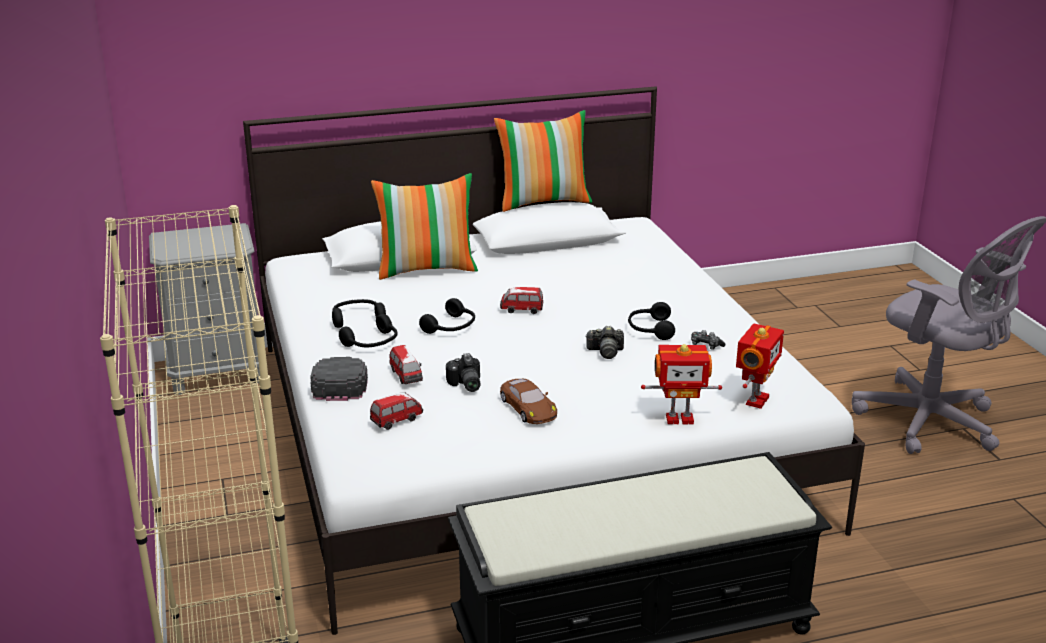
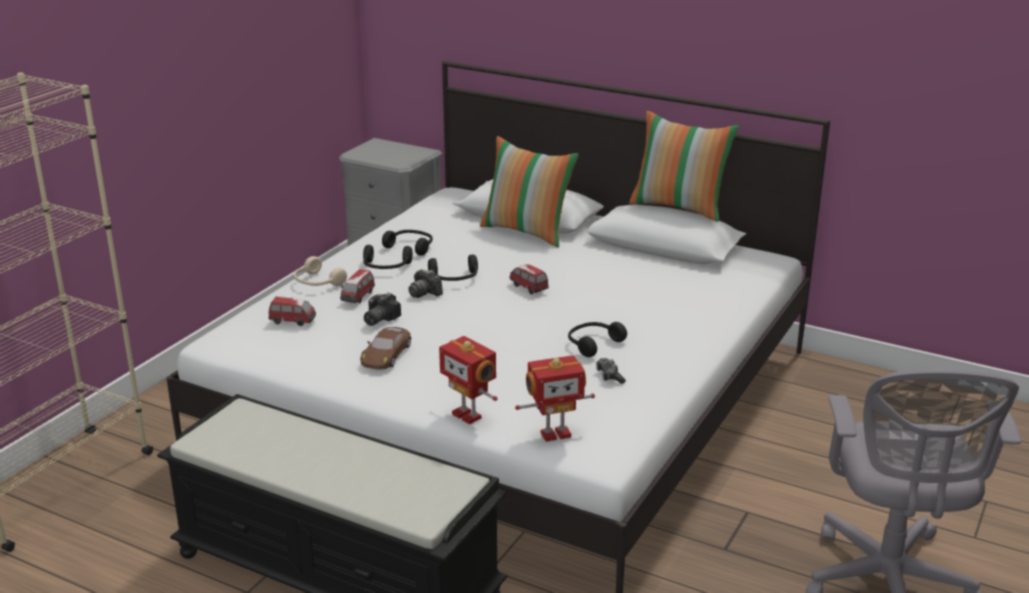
camera: 45 degrees right, 0 degrees up
(340, 382) = (317, 283): black cap -> beige headphones
(605, 352) = (523, 344): camera -> camera (424, 292)

